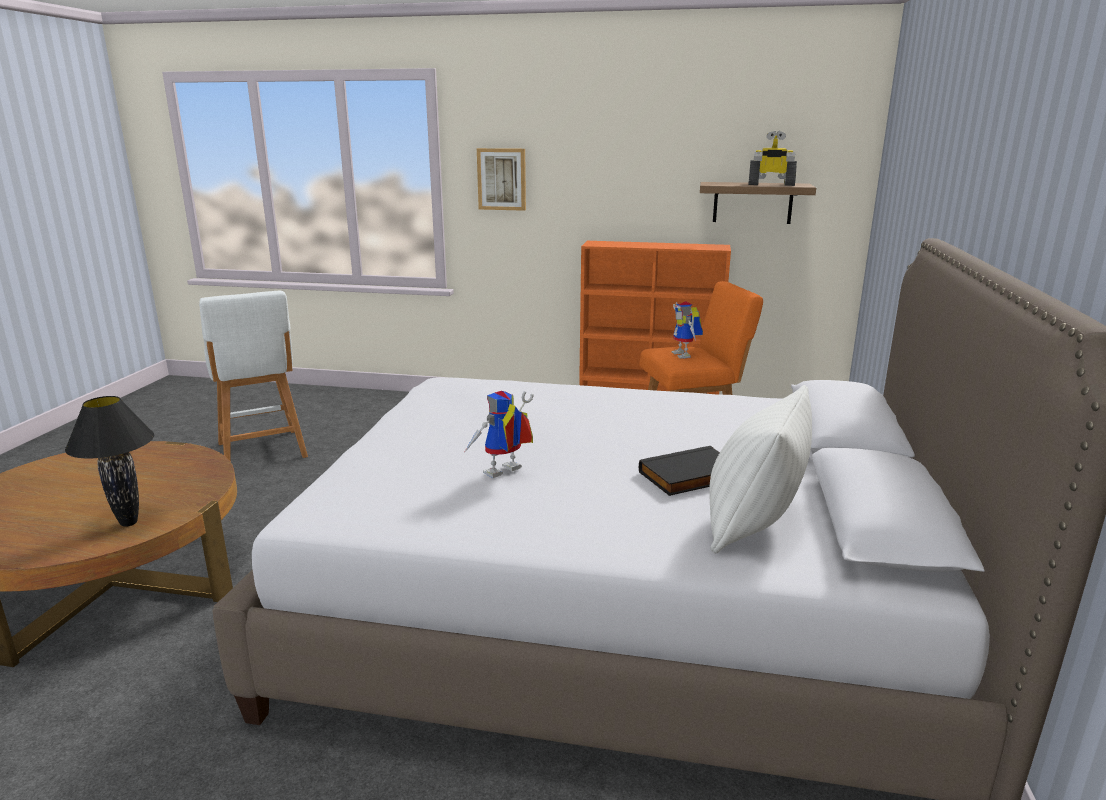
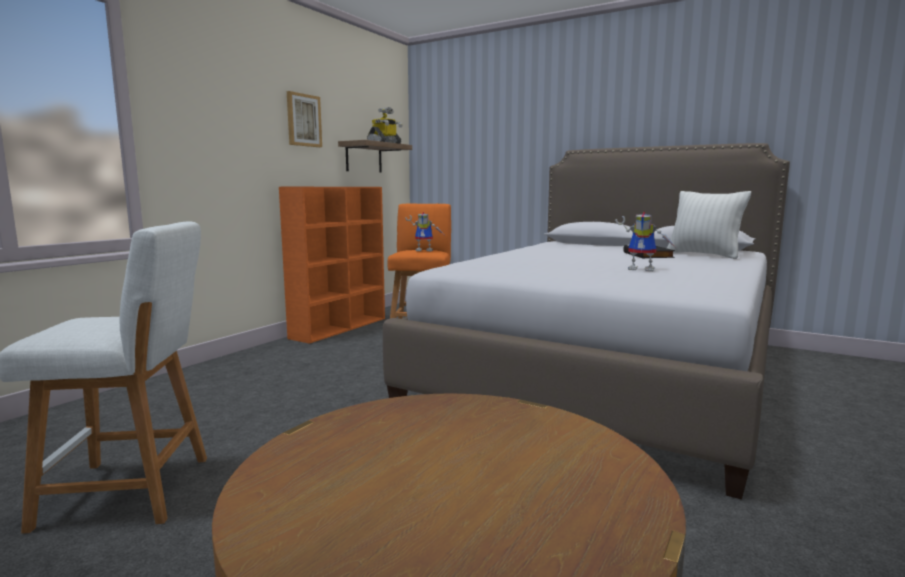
camera: 70 degrees left, 10 degrees down
(128, 523) = (561, 440): black table lamp -> none
(502, 179) = (198, 127): picture -> picture (303, 120)
(503, 474) = (643, 269): toy robot -> toy robot turned 45 degrees counterclockwise

